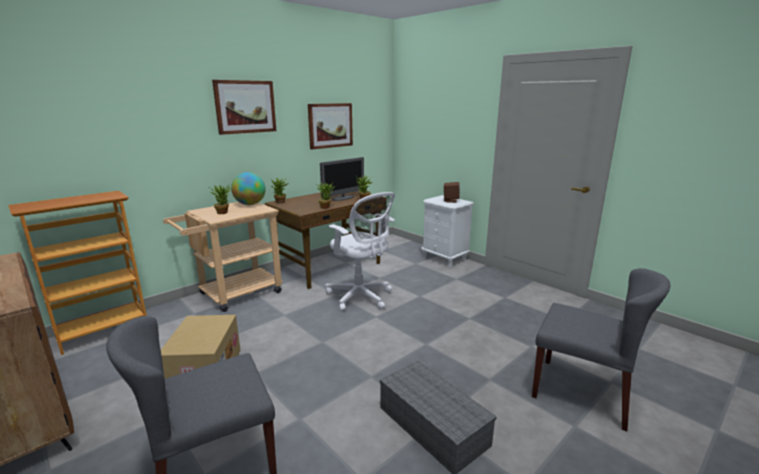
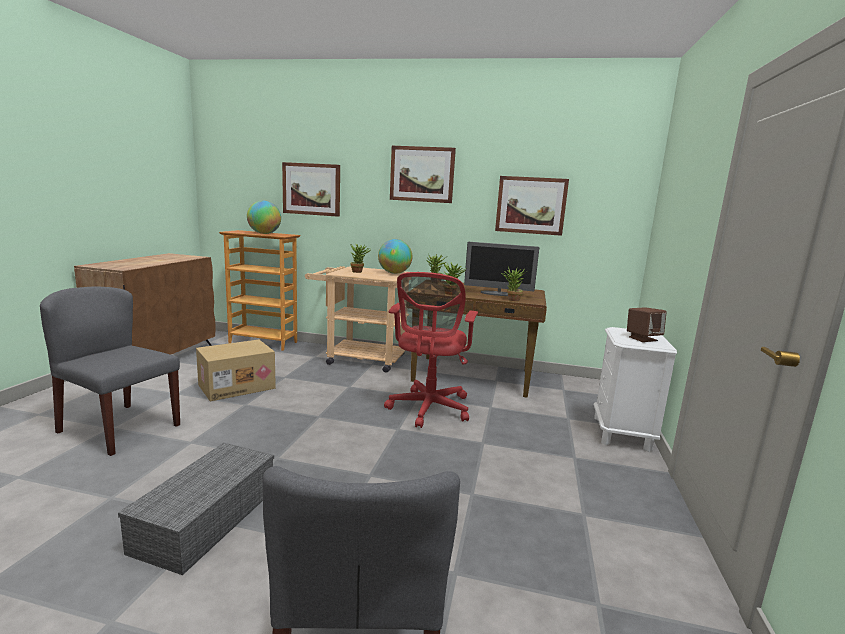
camera: 55 degrees right, 5 degrees down
(79, 199) = (264, 233): none -> globe
(120, 133) = (311, 189): none -> picture
(361, 297) = (428, 410): white office chair -> red office chair

